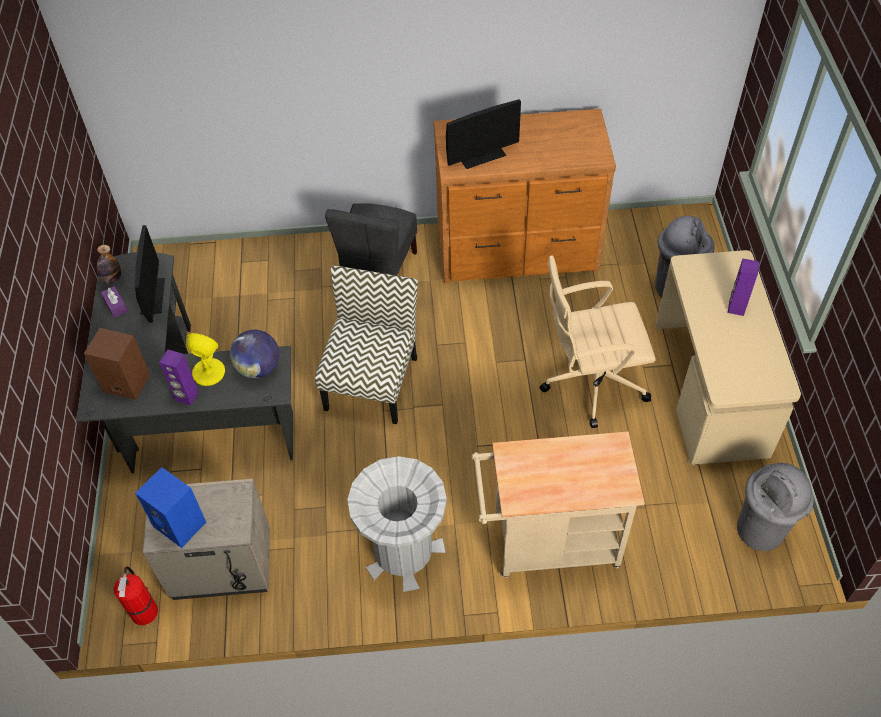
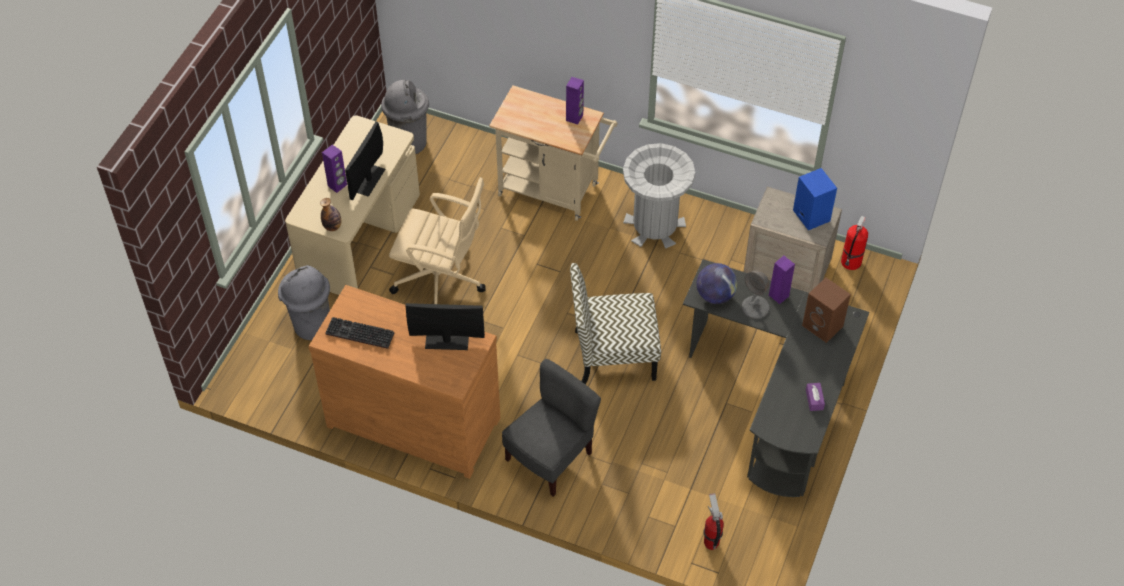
camera: 155 degrees left, 0 degrees up
(112, 279) = (811, 427): bottle -> bottle (332, 226)
(152, 296) = (780, 395): monitor -> monitor (369, 180)
(204, 262) = (711, 543): none -> fire extinguisher
(208, 372) = (755, 308): yellow table lamp -> grey table lamp
(371, 381) = (613, 355): chair -> chair turned 45 degrees clockwise
(533, 489) = (574, 118): none -> purple speaker
(565, 131) = (358, 334): none -> keyboard

